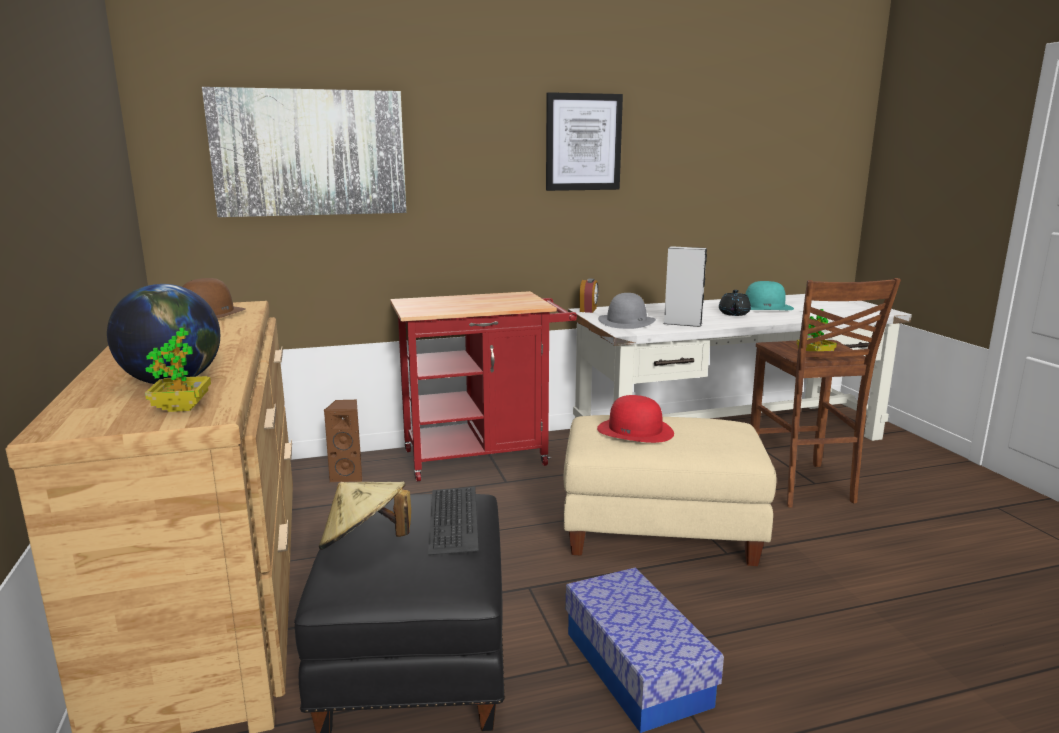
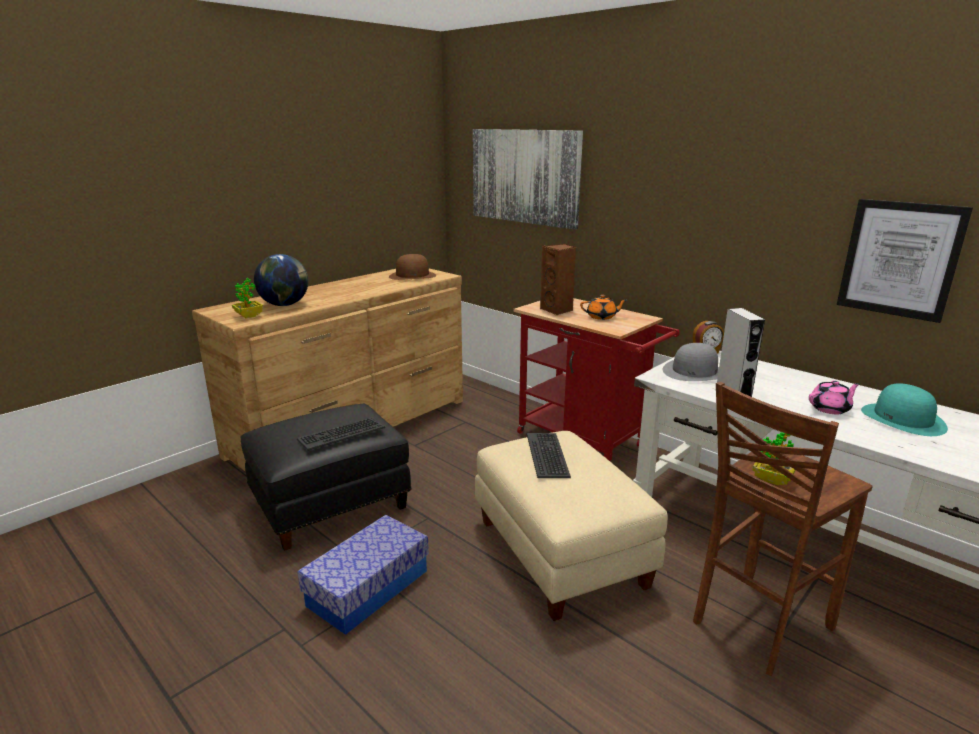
camera: 60 degrees right, 5 degrees up
(349, 476) = (499, 410): brown speaker -> brown speaker (557, 310)
(365, 543) = (301, 421): beige hat -> none
(493, 301) = (602, 317): none -> orange teapot
(583, 142) = (735, 182): picture -> picture (900, 259)
(635, 430) = (548, 455): red hat -> keyboard
(734, 313) = (830, 409): black teapot -> pink teapot

